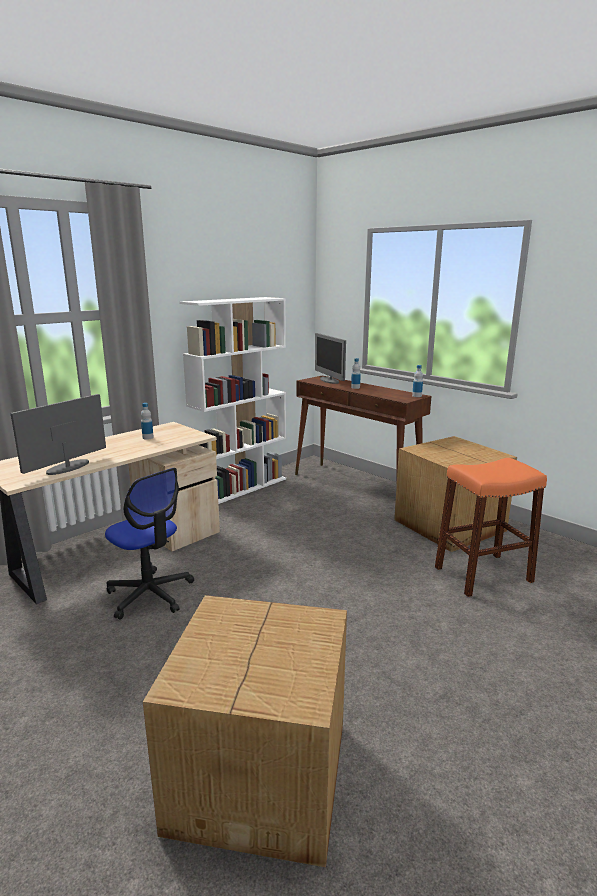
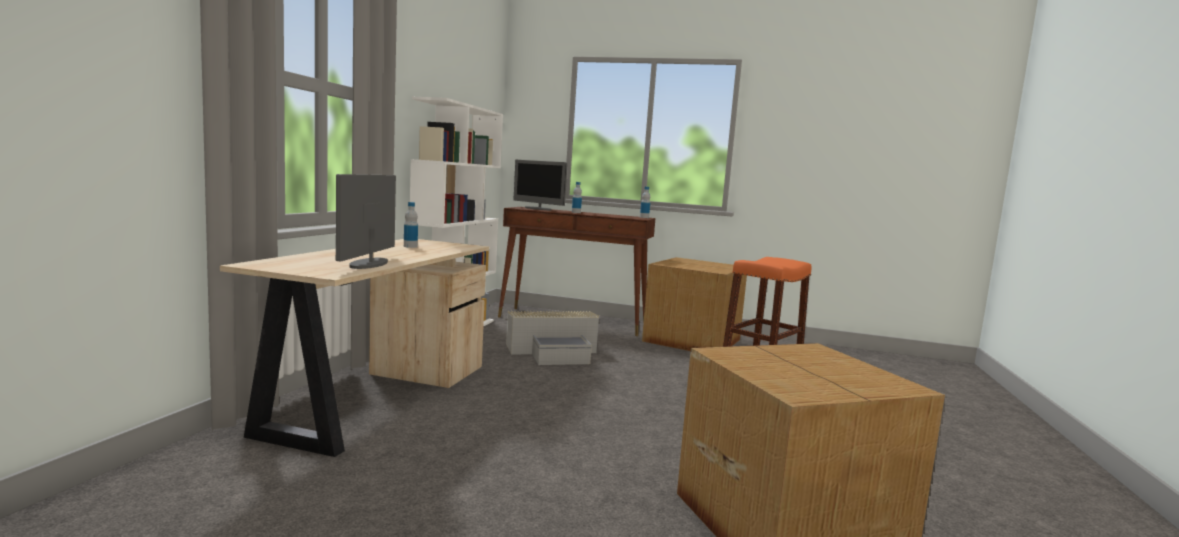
camera: 30 degrees left, 10 degrees down
(150, 594) = (477, 425): office chair -> none
(297, 522) = (555, 351): none -> grey storage box

